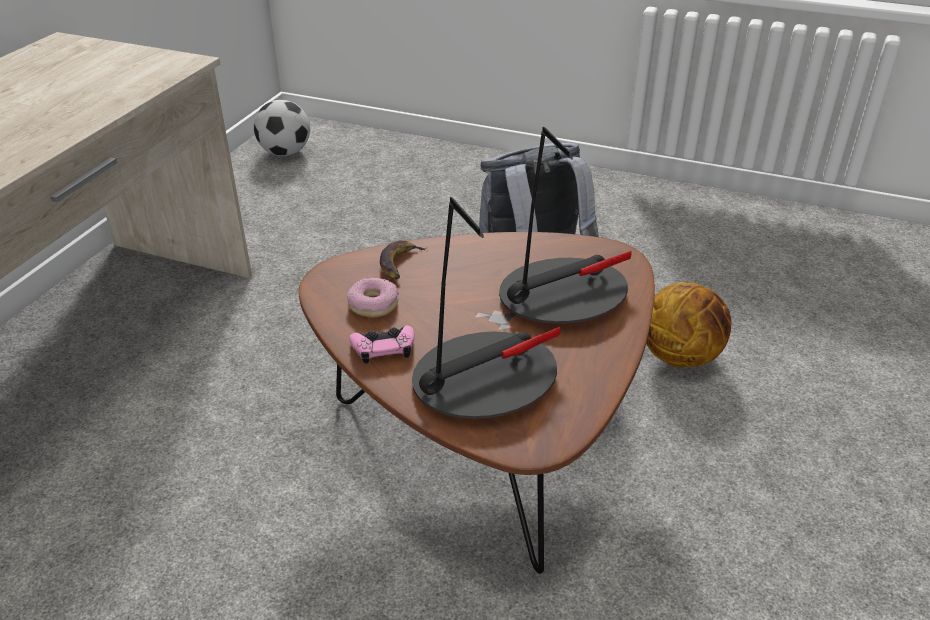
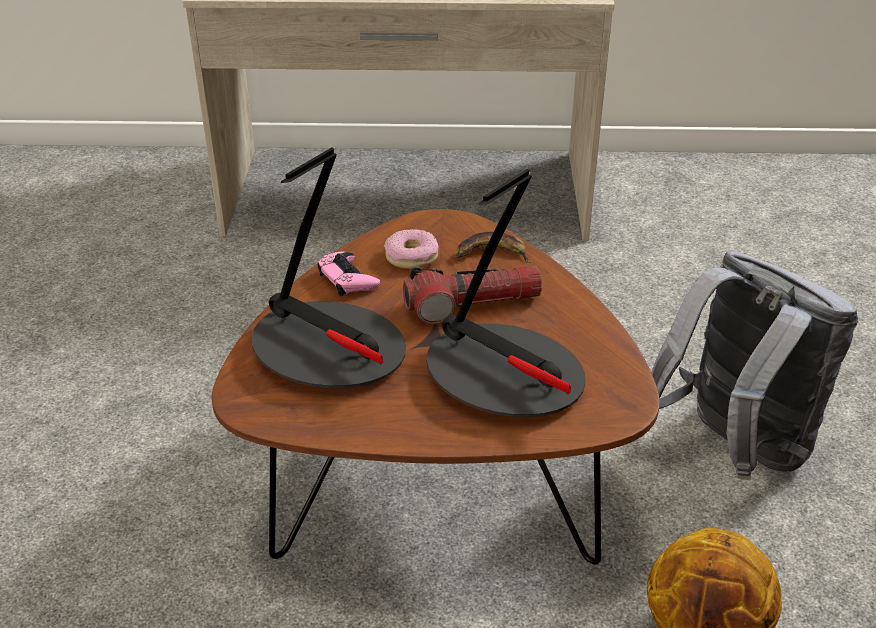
camera: 70 degrees right, 0 degrees up
(285, 153) = (826, 184): football -> none
(465, 289) = (472, 305): none -> flashlight

